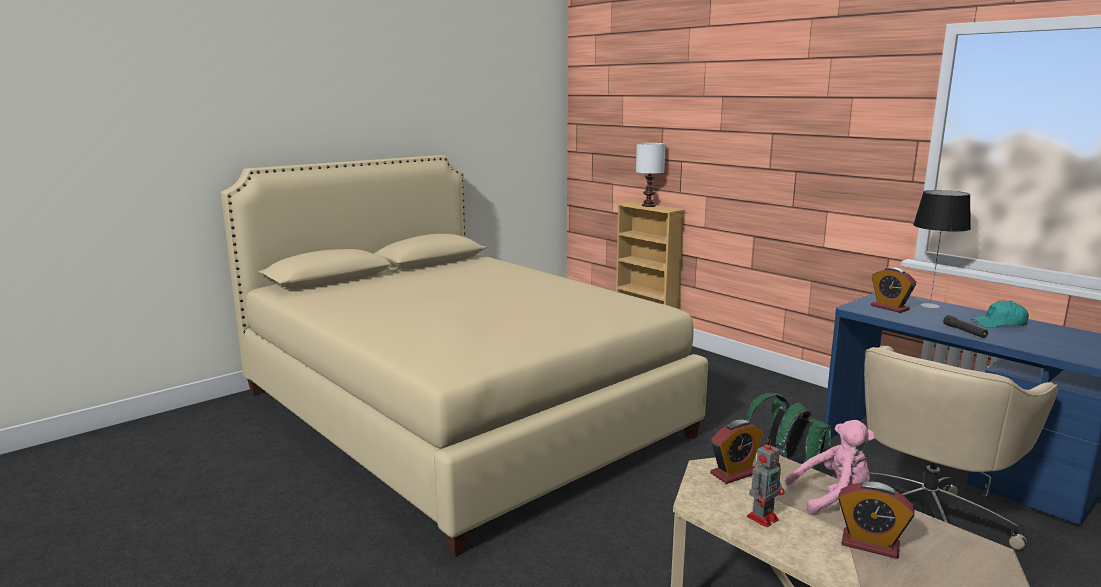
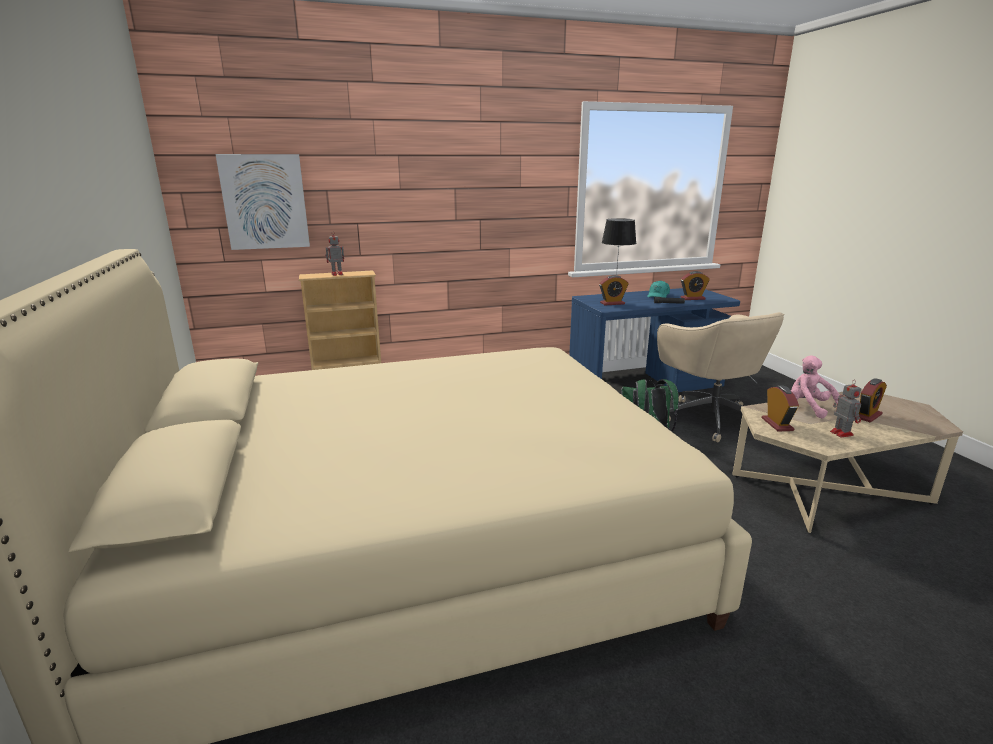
camera: 65 degrees left, 5 degrees up
(620, 135) = (265, 202): none -> picture
(648, 205) = (336, 274): white table lamp -> toy robot
(832, 497) = (809, 408): pink plush toy -> pink plush toy turned 45 degrees counterclockwise
(1035, 342) = (692, 298): none -> alarm clock

